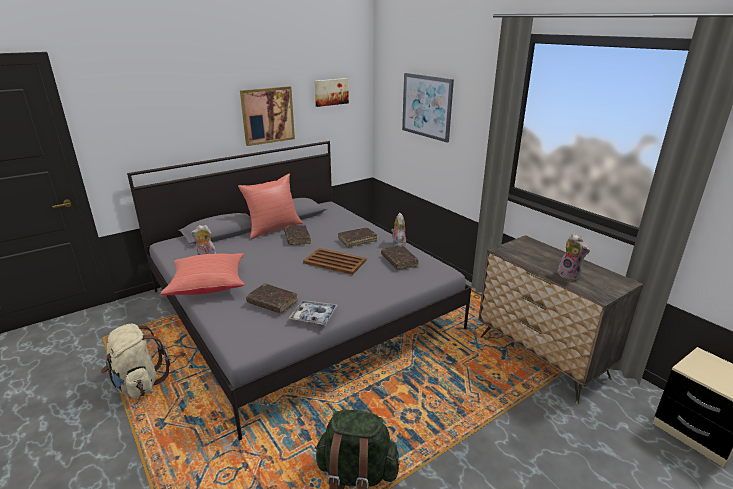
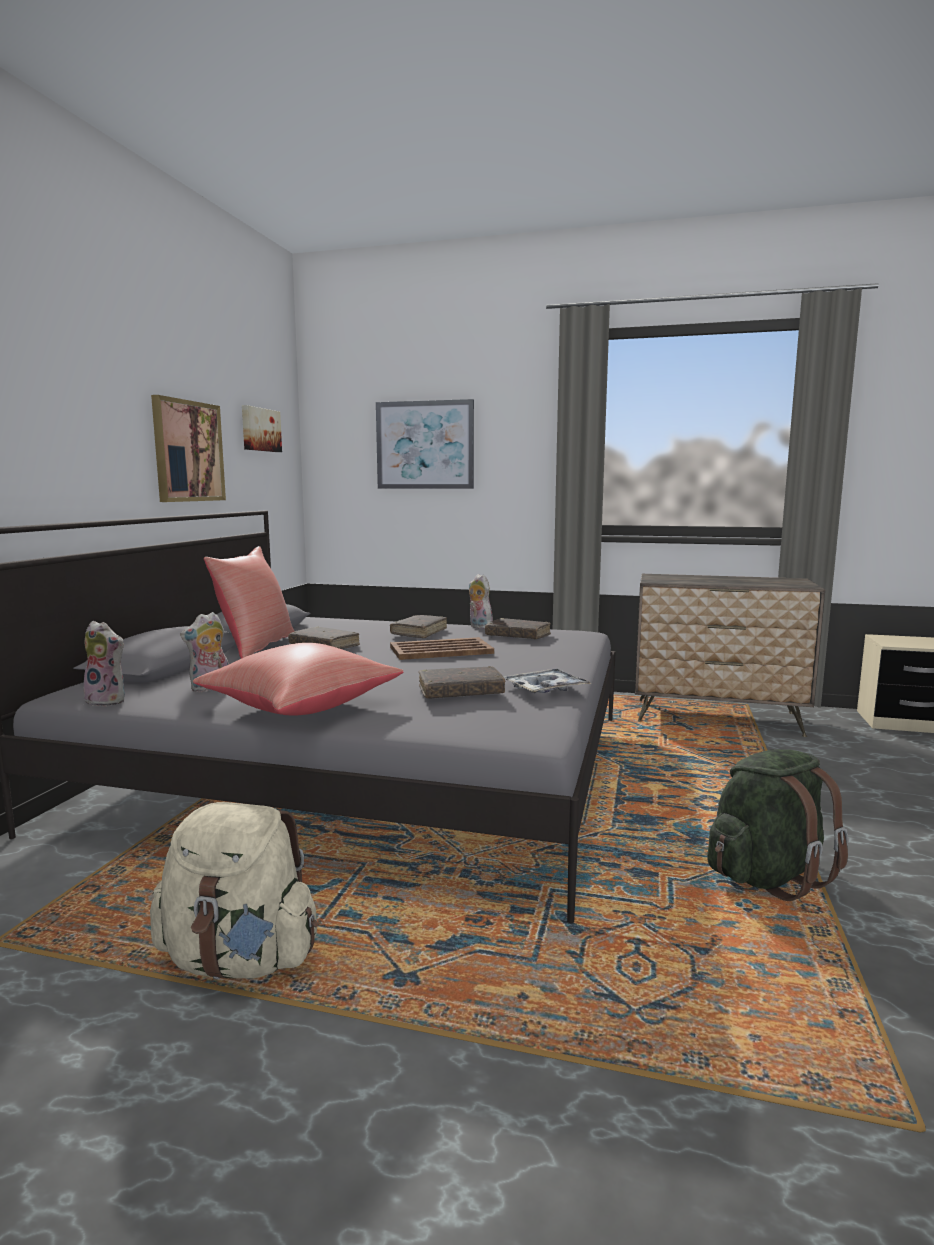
camera: 40 degrees left, 15 degrees down
(570, 275) = (751, 582): plush toy -> plush toy (109, 701)

